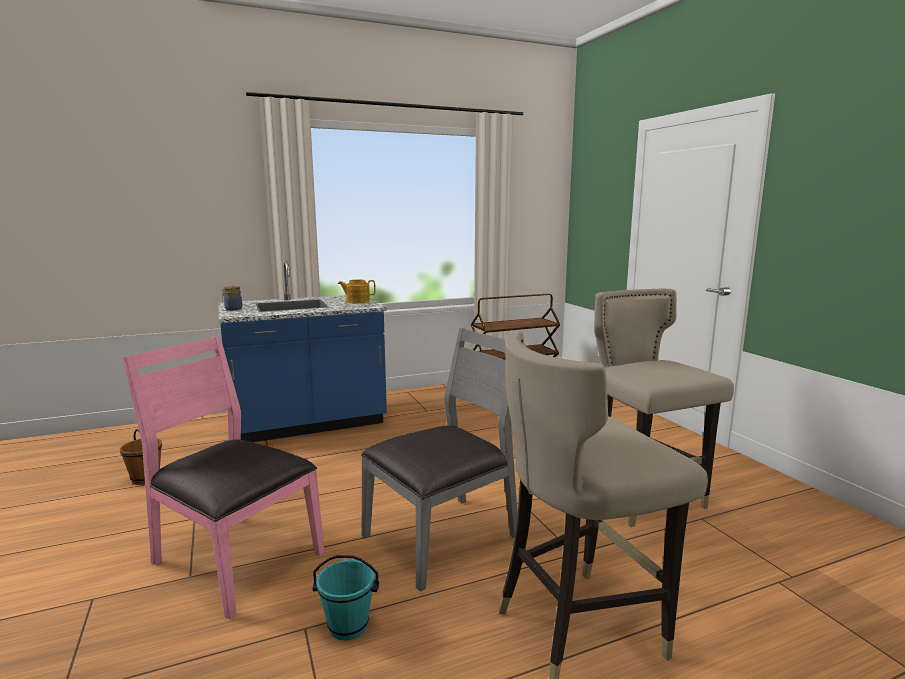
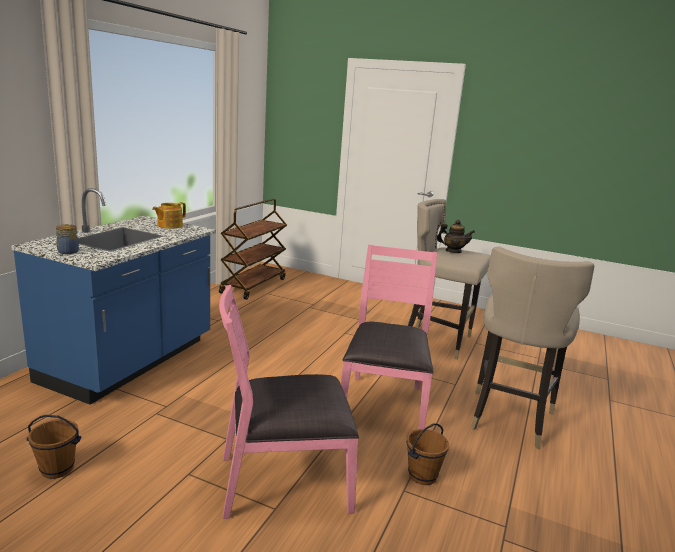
camera: 45 degrees left, 5 degrees up
(348, 627) = (423, 476): turquoise bucket -> brown bucket
(443, 537) = (383, 404): grey chair -> pink chair
(661, 365) = (453, 251): none -> teapot

